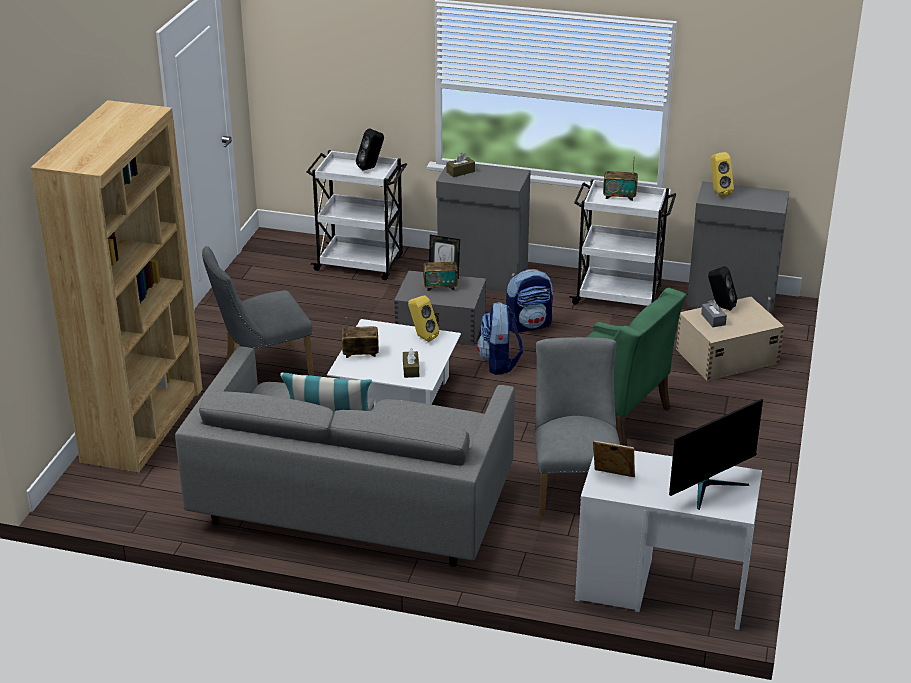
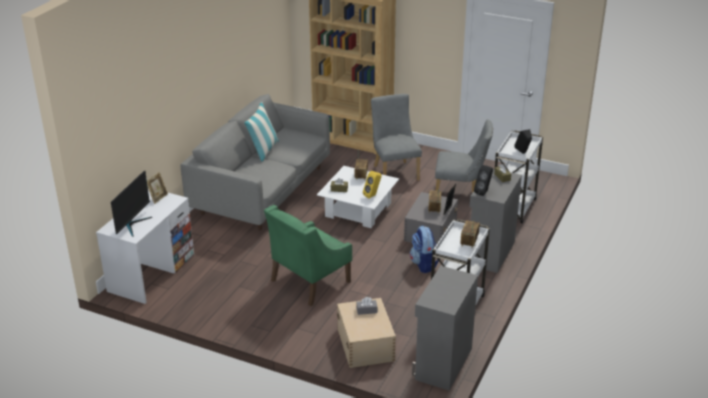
camera: 100 degrees right, 0 degrees up
(499, 363) = (381, 248): backpack -> none
(573, 487) = (246, 257): grey chair -> grey chair (460, 195)
(709, 486) = (133, 224): monitor -> monitor turned 135 degrees counterclockwise
(718, 192) = (456, 278): yellow speaker -> none
(720, 307) = (383, 317): black speaker -> black speaker (483, 192)

